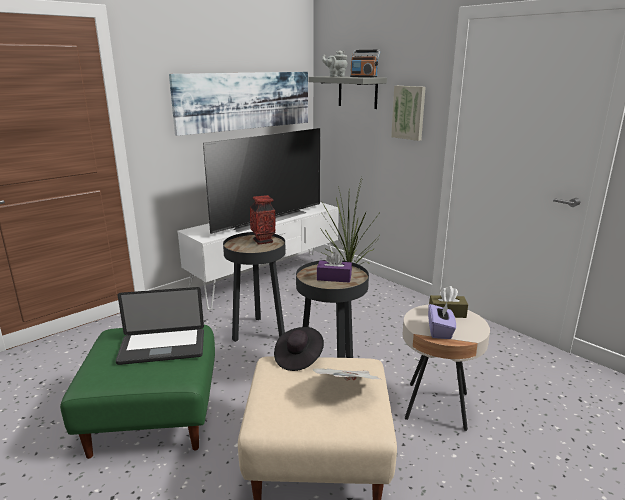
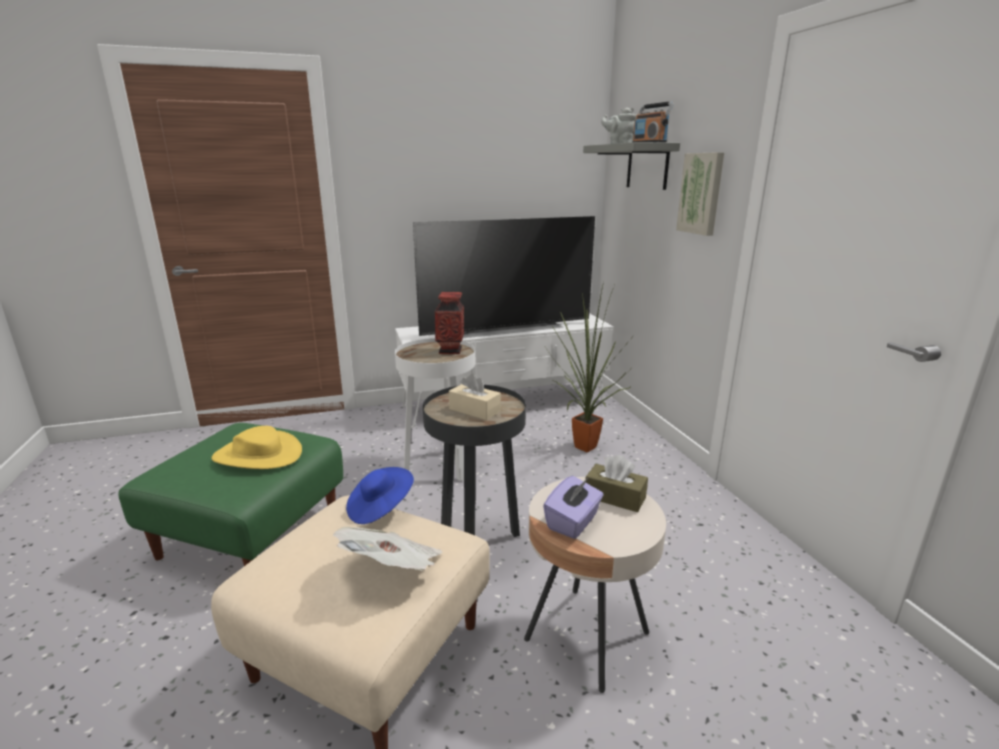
camera: 25 degrees right, 0 degrees up
(162, 347) = (258, 455): laptop -> yellow hat
(245, 100) = (499, 177): picture -> none
(258, 332) = (440, 466): black side table -> white side table
(298, 358) = (380, 508): black hat -> blue hat
(334, 278) = (474, 410): purple tissue box -> beige tissue box

